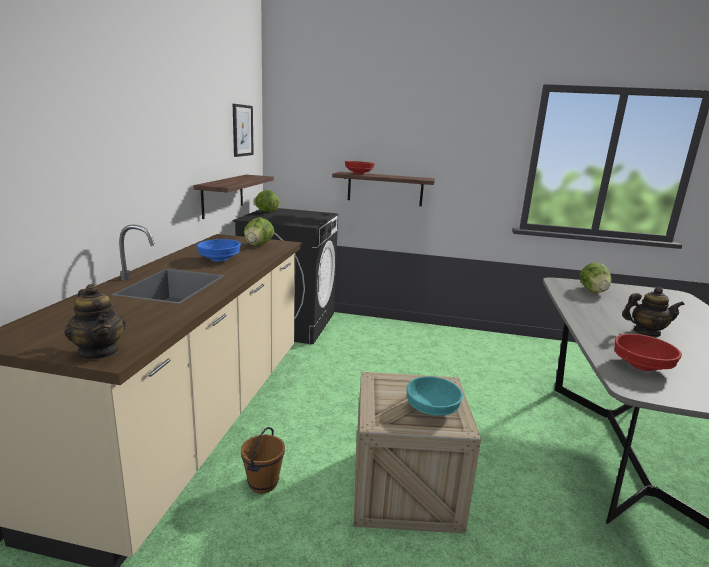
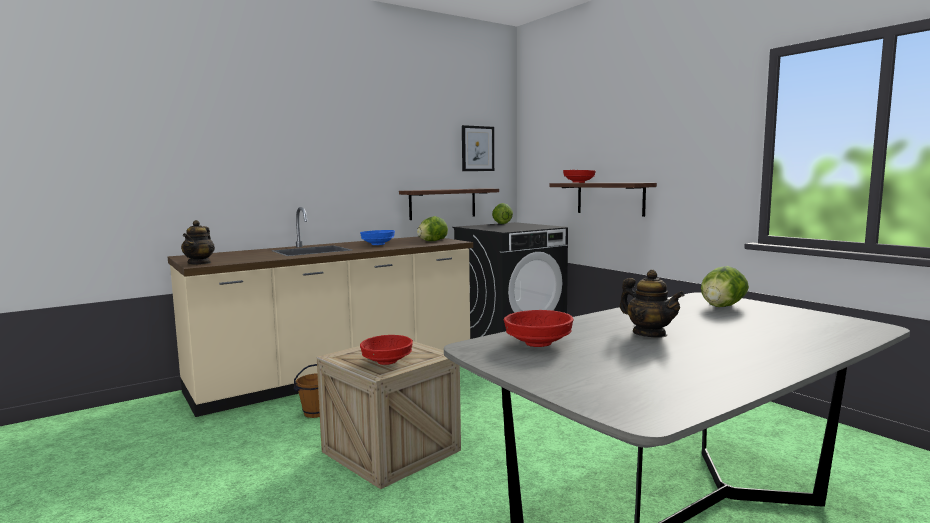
camera: 45 degrees right, 10 degrees down
(431, 409) = (386, 361): turquoise bowl -> red bowl

